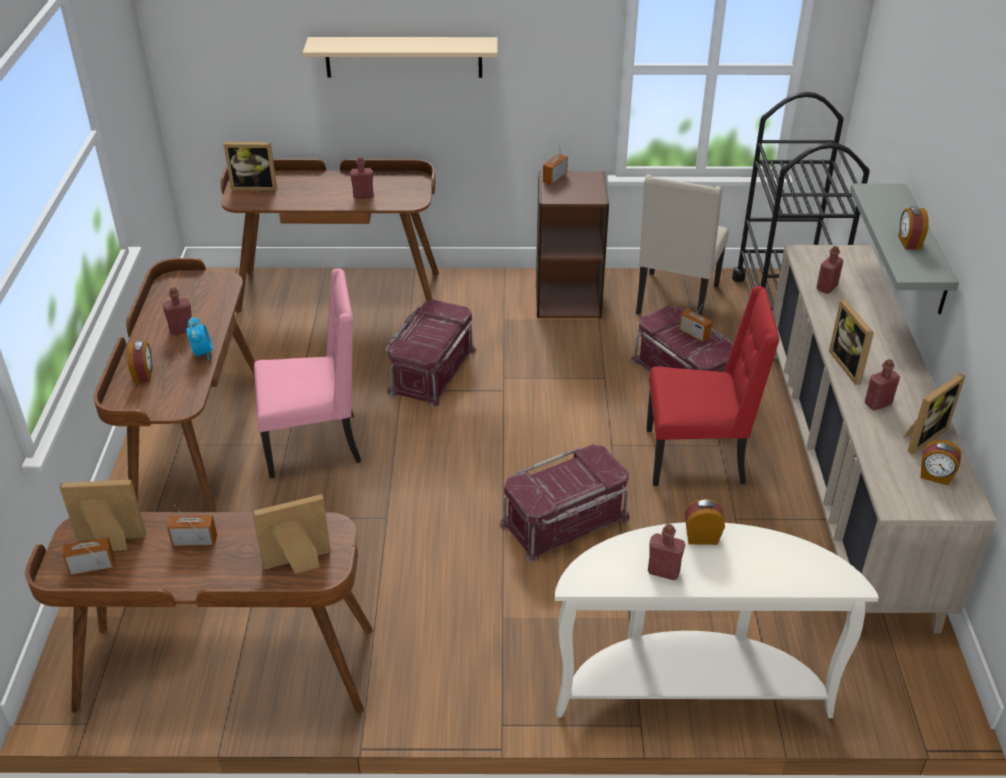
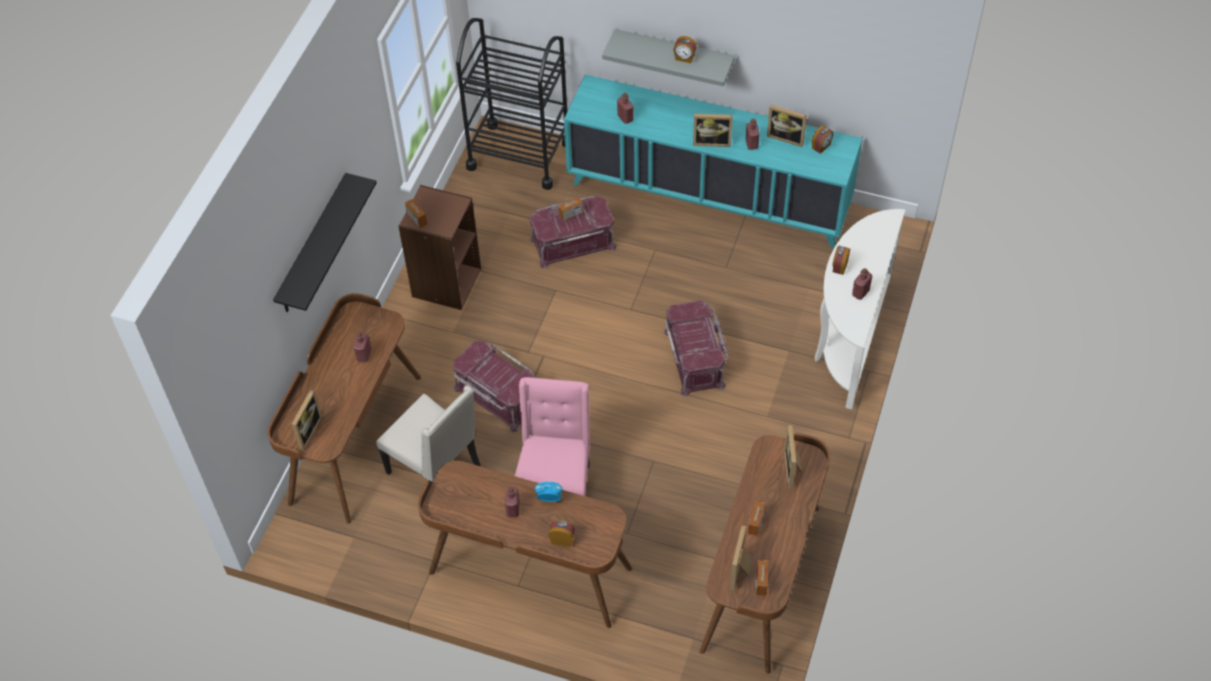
camera: 70 degrees left, 15 degrees up
(403, 57) = (313, 246): beige shelf -> black shelf
(675, 300) = (481, 215): beige chair -> beige chair (436, 470)
(697, 457) = (662, 266): red chair -> none
(846, 475) = (708, 195): beige cabinet -> turquoise cabinet
(921, 436) = (786, 137): picture frame -> picture frame turned 135 degrees clockwise

